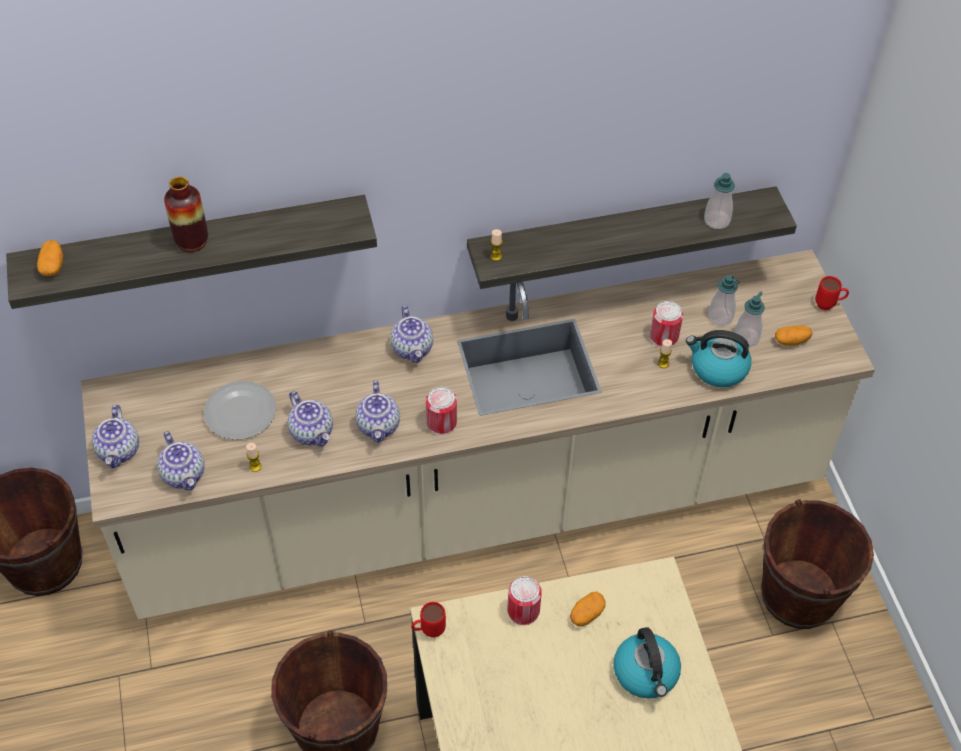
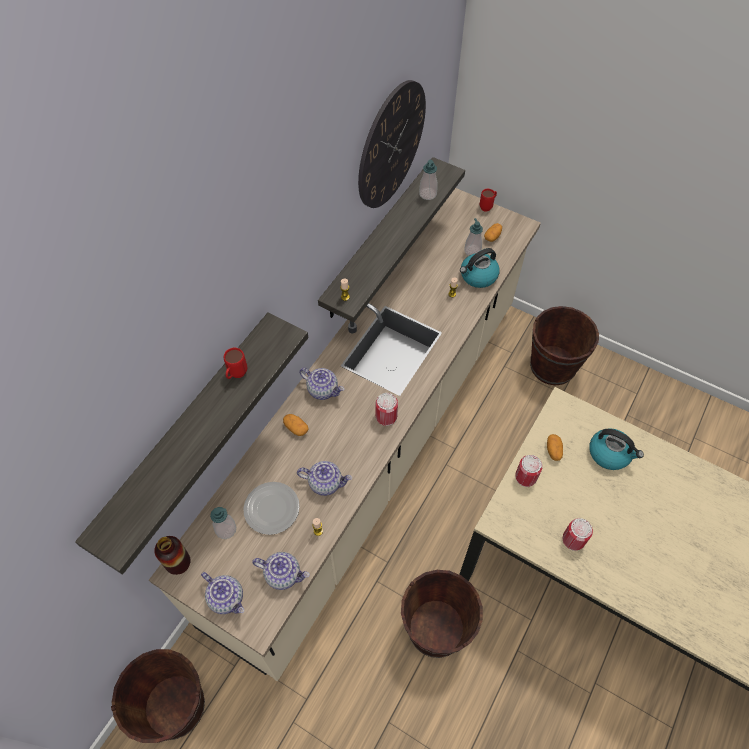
camera: 45 degrees left, 5 degrees up
(52, 266) = (121, 520): potato -> potato (296, 428)
(192, 241) = (198, 425): vase -> vase (179, 564)
(379, 426) = (356, 447): teapot -> none
(428, 631) = (497, 531): red mug -> red mug (236, 375)
(664, 337) = (436, 280): can -> can (573, 539)
(667, 119) = (391, 145): none -> wall clock
(720, 317) = (449, 250): soap dispenser -> soap dispenser (226, 529)

